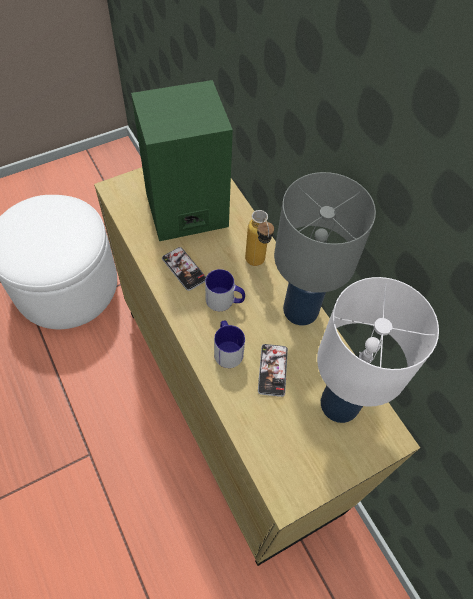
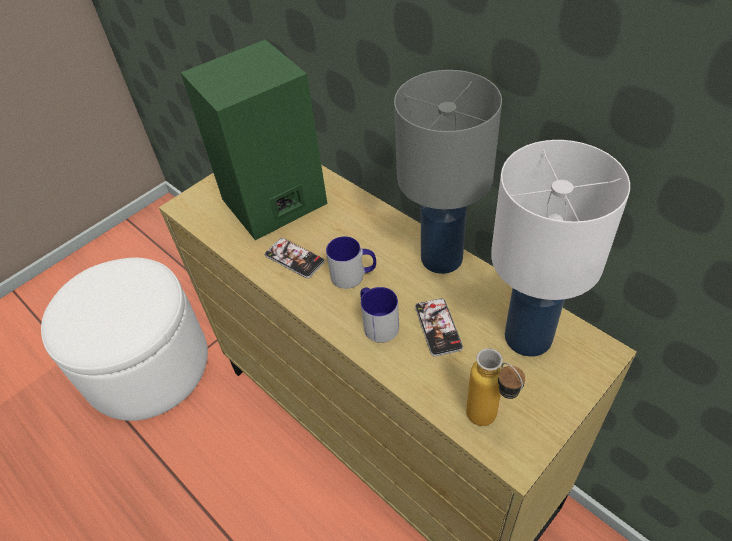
camera: 10 degrees left, 10 degrees down
(257, 265) = (374, 230): bottle -> bottle (489, 423)

